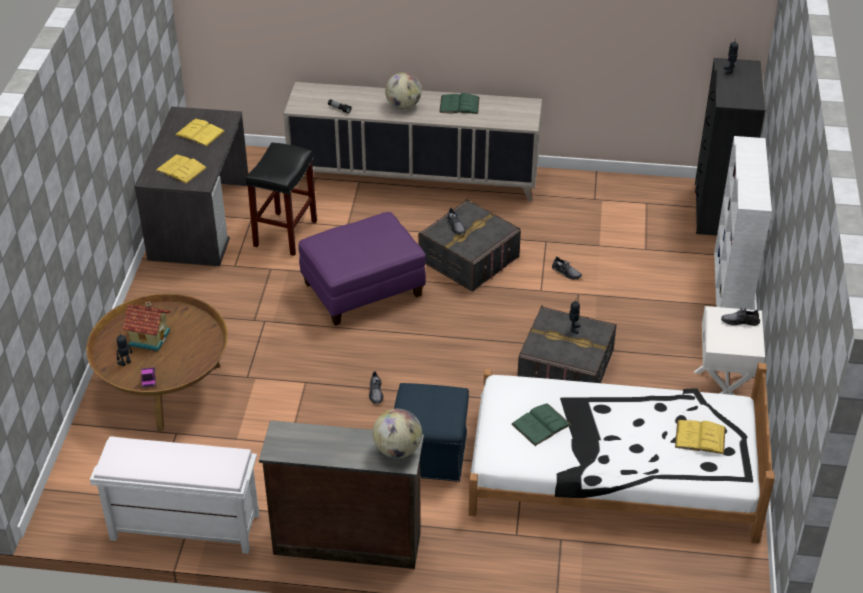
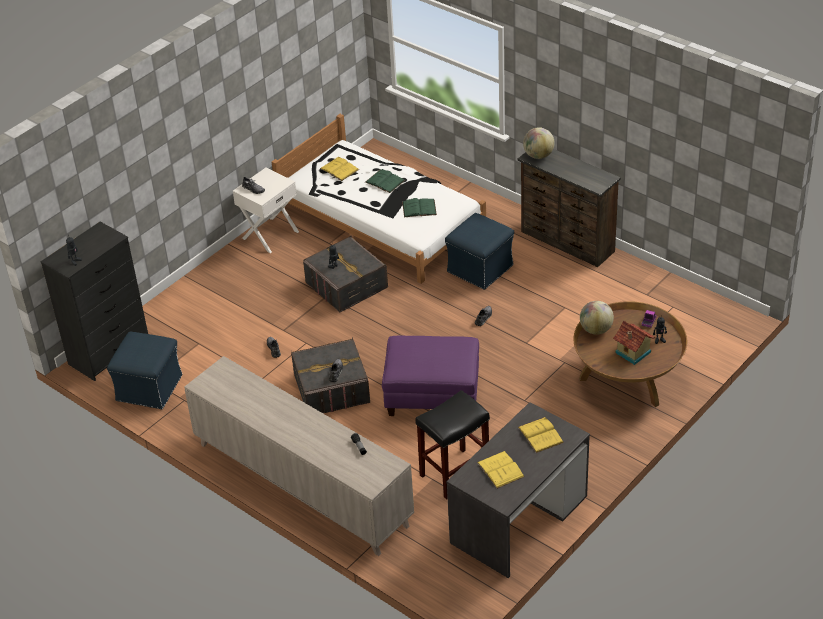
camera: 145 degrees left, 0 degrees up
(183, 527) = (661, 284): white bench -> none
(403, 106) = (302, 427): globe -> globe (596, 329)
(459, 105) = (256, 408): green book -> green book (384, 181)
(639, 197) = (149, 387): none -> blue ottoman
(730, 290) = (181, 291): white bookcase -> none

